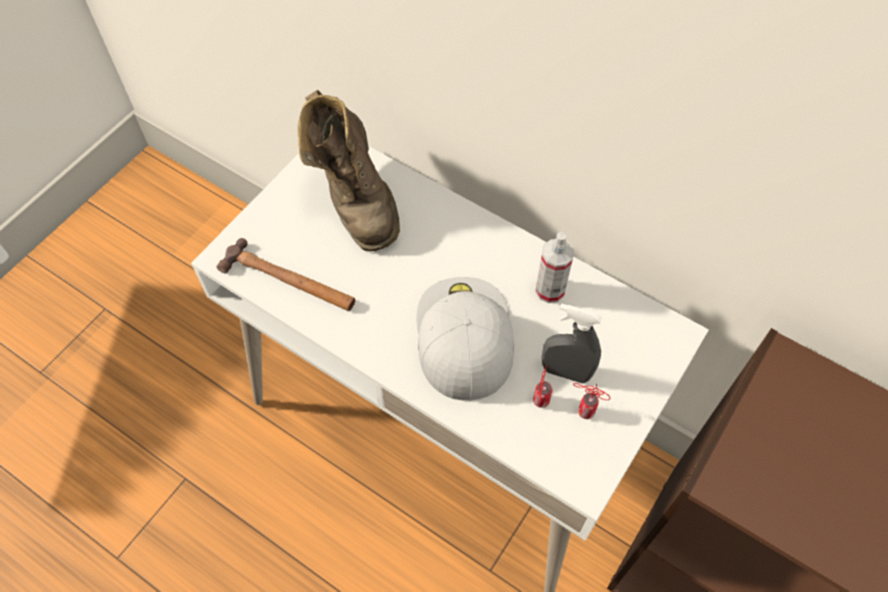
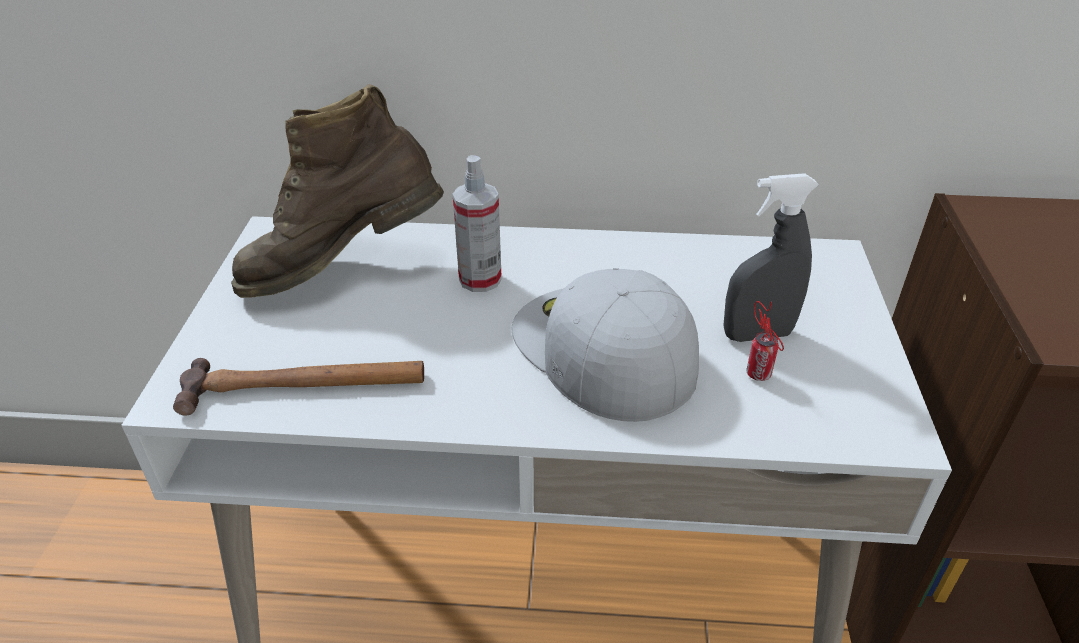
camera: 30 degrees left, 20 degrees down
(355, 199) = (343, 271): brown boot -> brown boot turned 120 degrees clockwise
(550, 290) = (663, 268): spray bottle -> spray bottle (480, 279)
(583, 411) = (816, 362): can -> none

